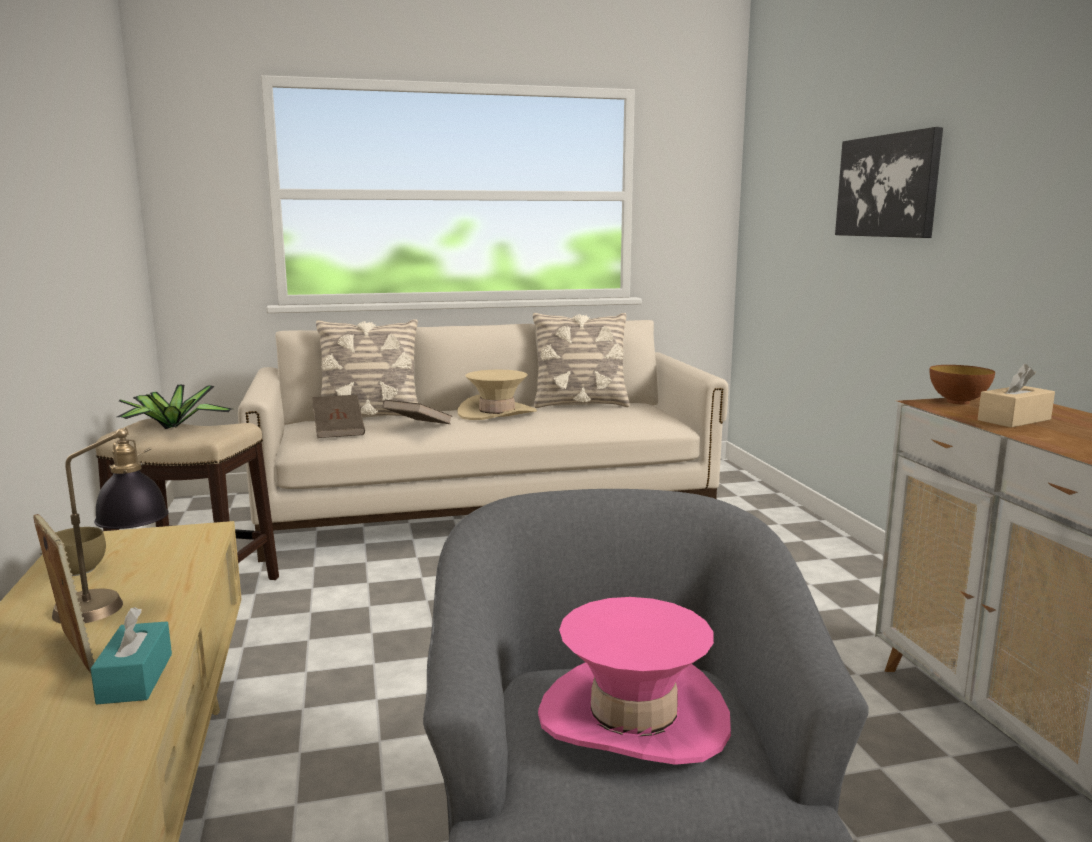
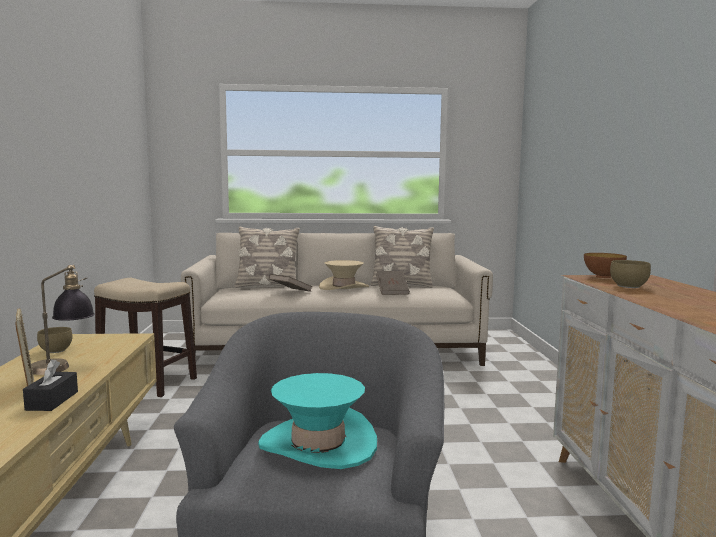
camera: 10 degrees right, 5 degrees down
(135, 678) = (52, 401): turquoise tissue box -> black tissue box
(170, 428) = (138, 282): potted plant -> none
(339, 431) = (243, 292): brown book -> brown book (392, 291)
(633, 716) = (318, 444): pink hat -> turquoise hat
(887, 186) = (595, 143): picture -> none
(1014, 420) = (628, 286): beige tissue box -> brown bowl

